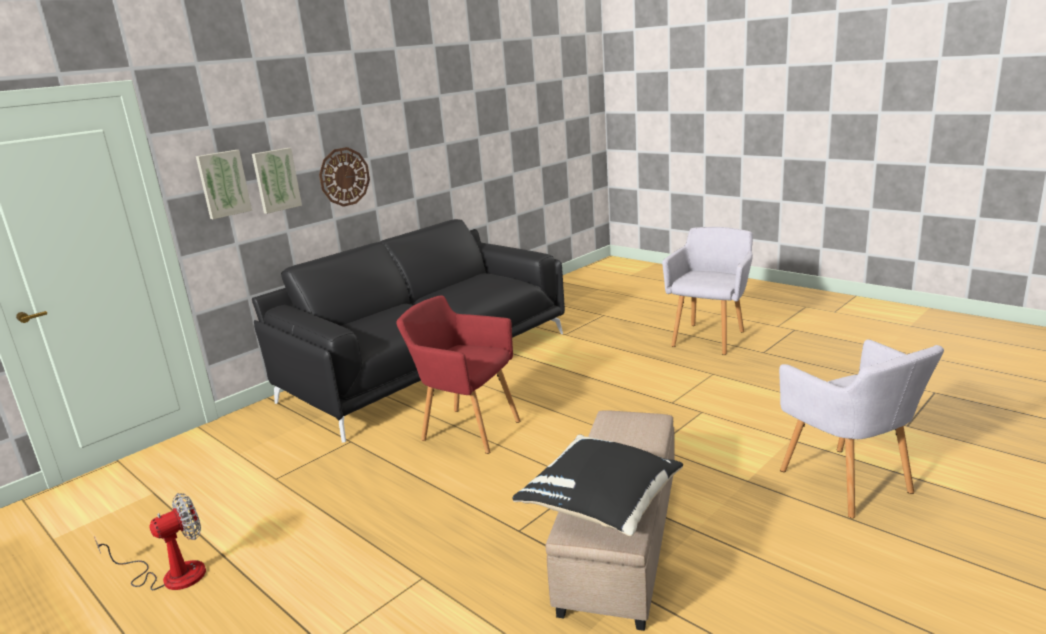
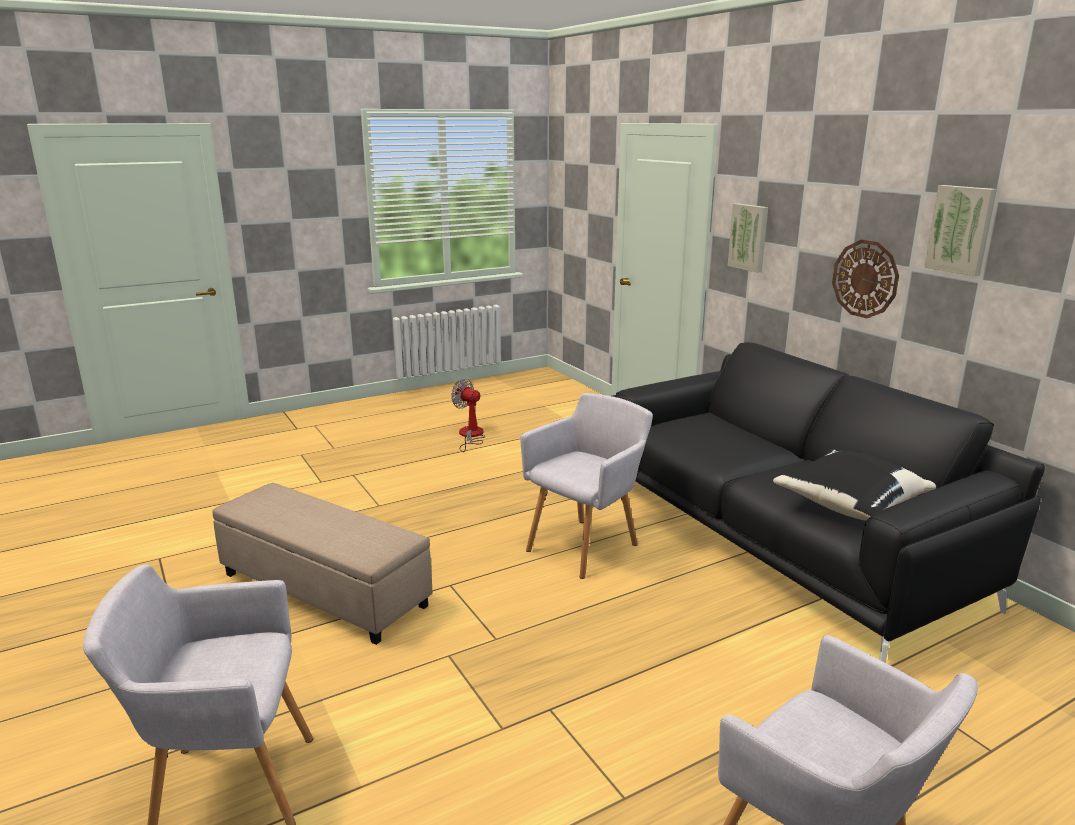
camera: 105 degrees right, 0 degrees up
(171, 574) = (470, 436): fan -> fan turned 150 degrees clockwise
(276, 180) = (792, 252): picture -> picture (961, 229)
(467, 429) = (586, 545): red armchair -> grey armchair
(602, 505) = (280, 504): black pillow -> black pillow (849, 505)

